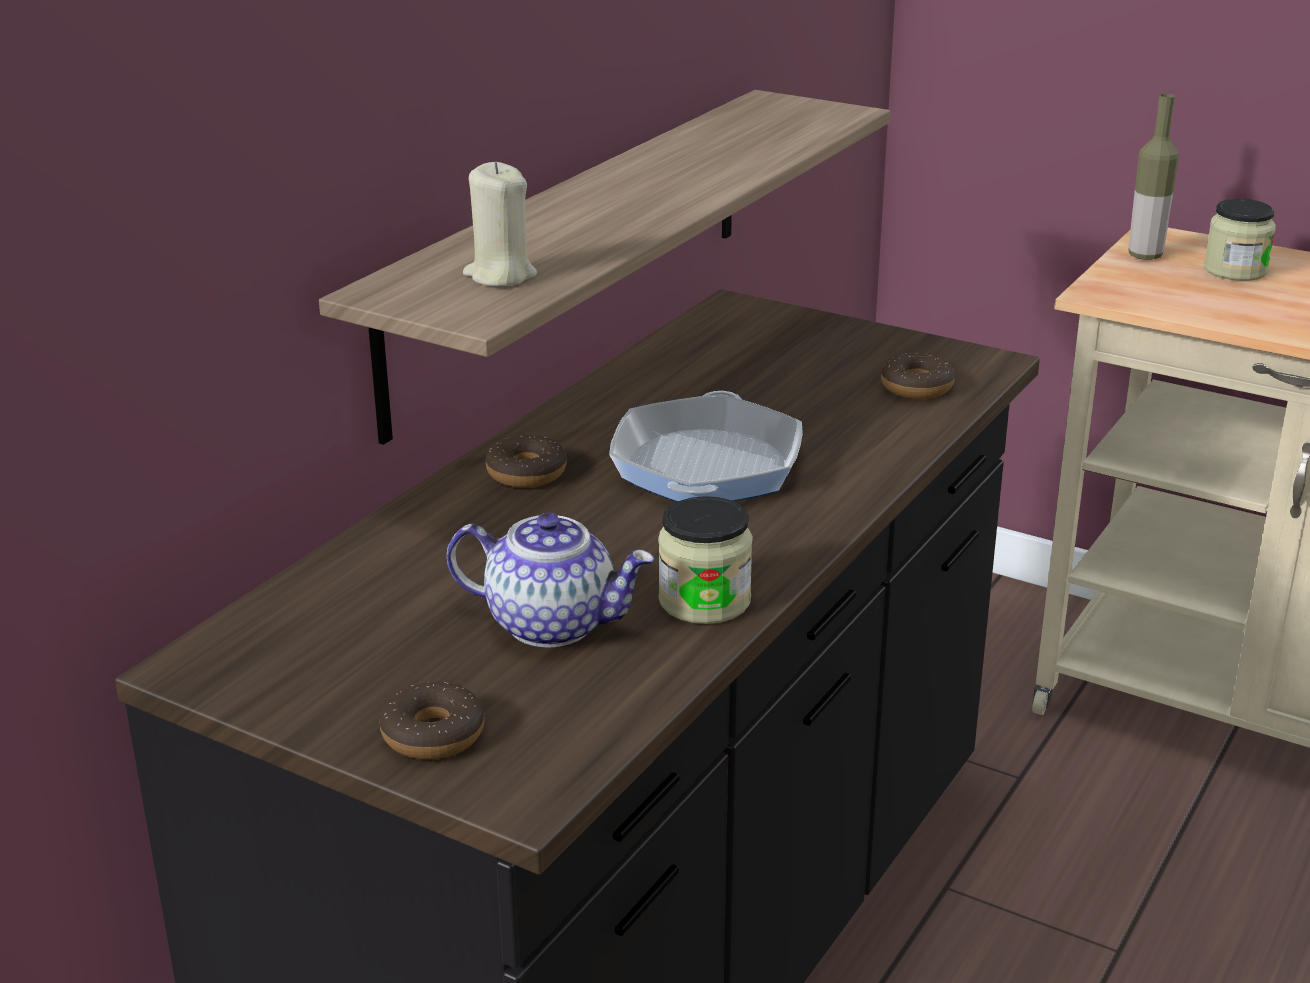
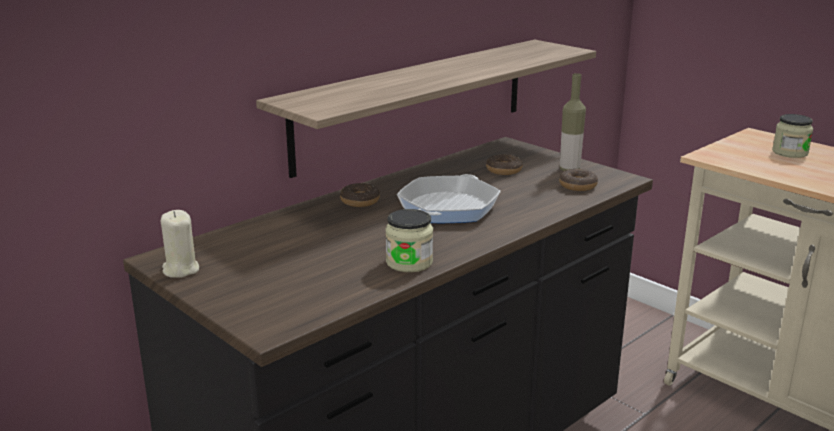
camera: 15 degrees right, 5 degrees down
(433, 734) = (244, 299): donut -> donut (504, 170)
(500, 275) = (345, 97): beige candle -> beige candle (180, 270)
(553, 623) = (330, 262): teapot -> none
(1145, 256) = (742, 142): bottle -> bottle (569, 170)

